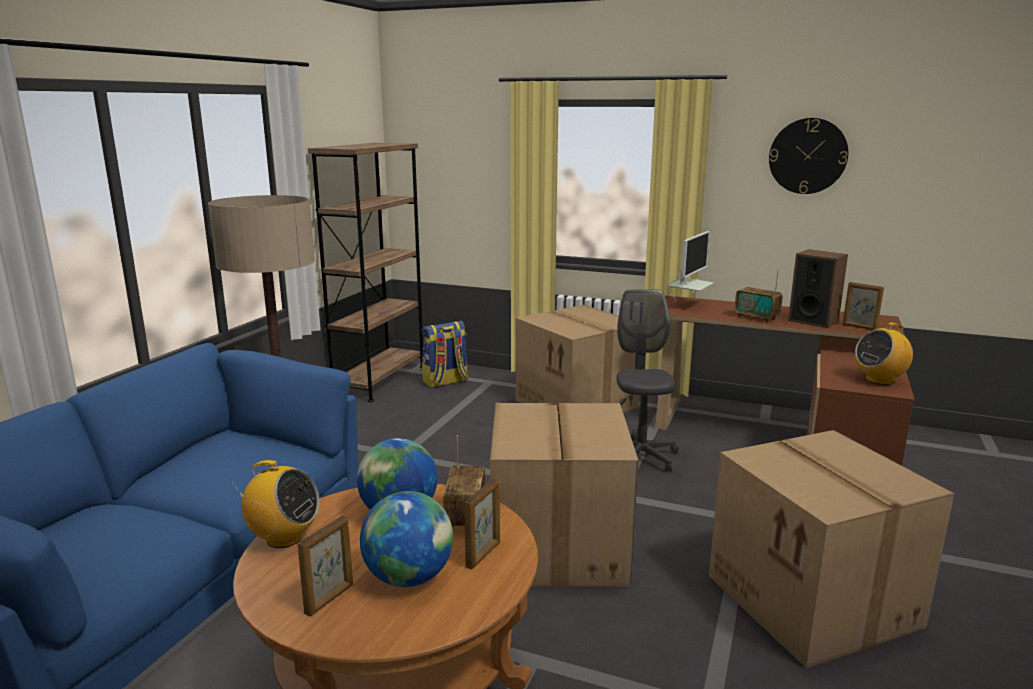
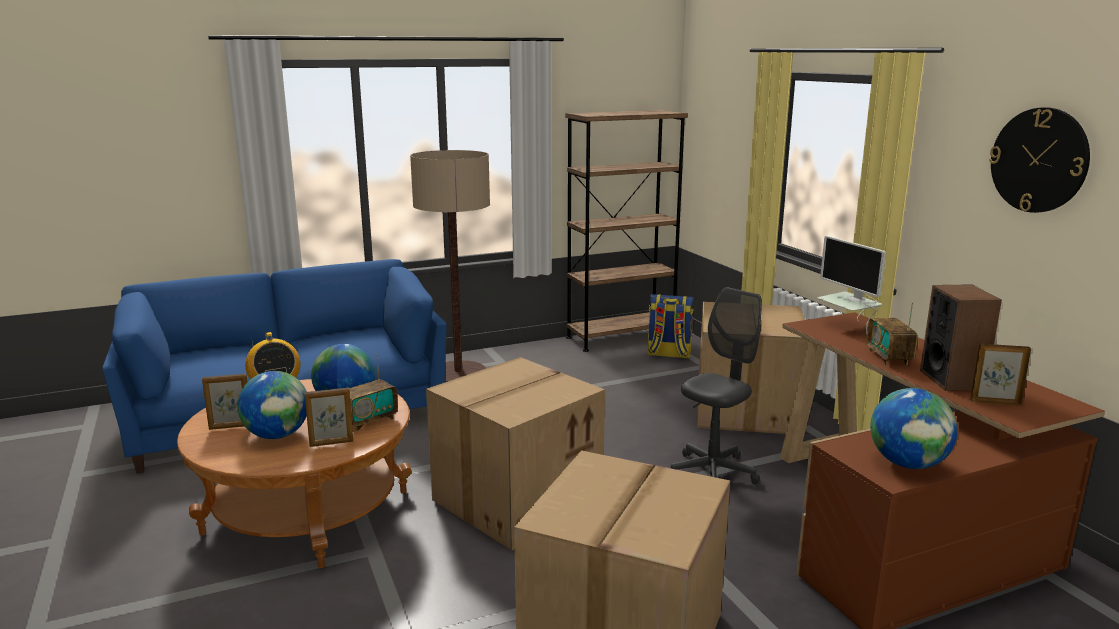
camera: 45 degrees right, 0 degrees up
(688, 305) = (848, 327): monitor -> monitor turned 75 degrees clockwise
(859, 327) = (994, 402): picture frame -> picture frame turned 105 degrees clockwise
(879, 380) = (908, 464): radio -> globe

